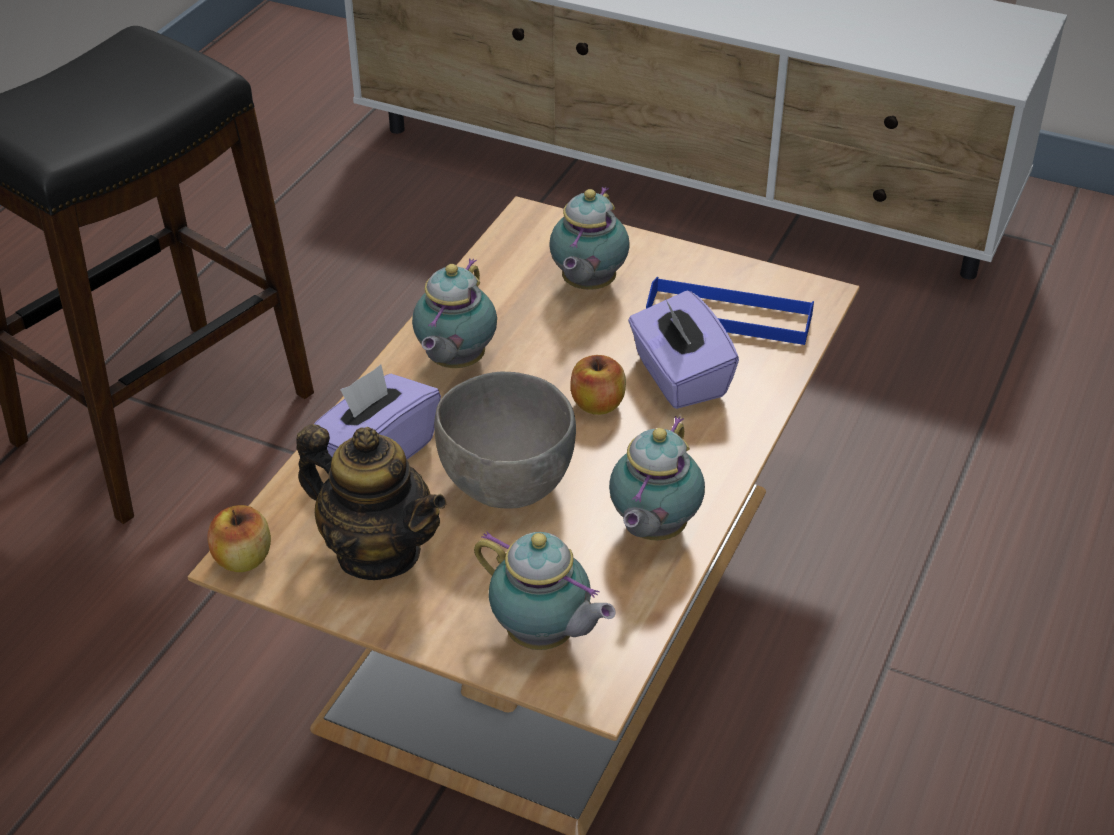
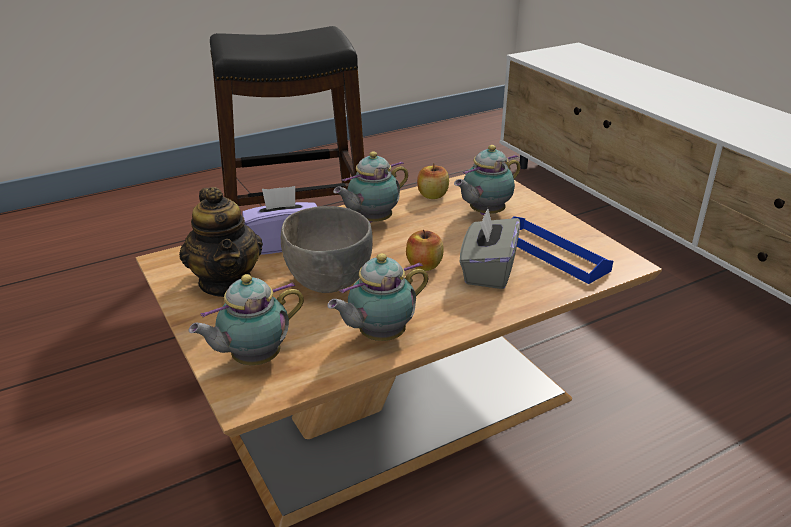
camera: 35 degrees right, 10 degrees down
(243, 559) = (166, 260): apple -> apple (432, 195)
(544, 637) = (253, 359): teapot -> teapot turned 75 degrees clockwise
(679, 377) = (488, 270): purple tissue box -> grey tissue box

